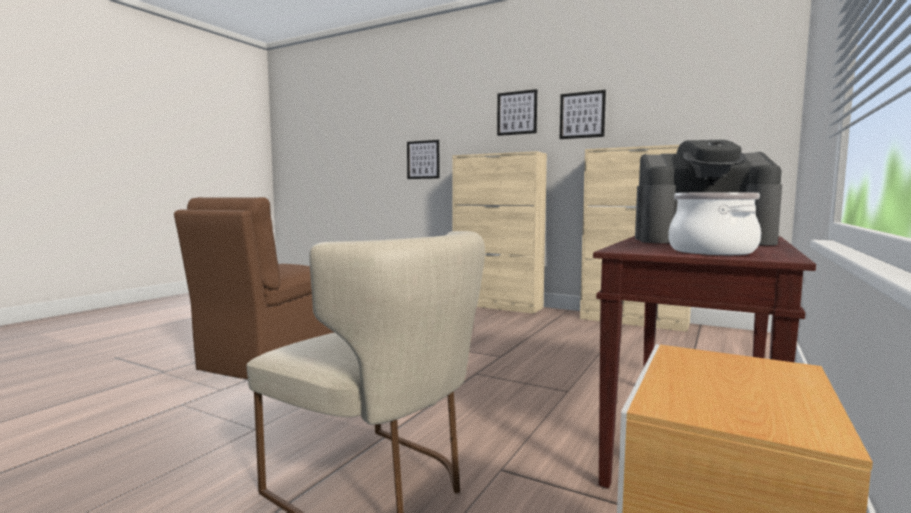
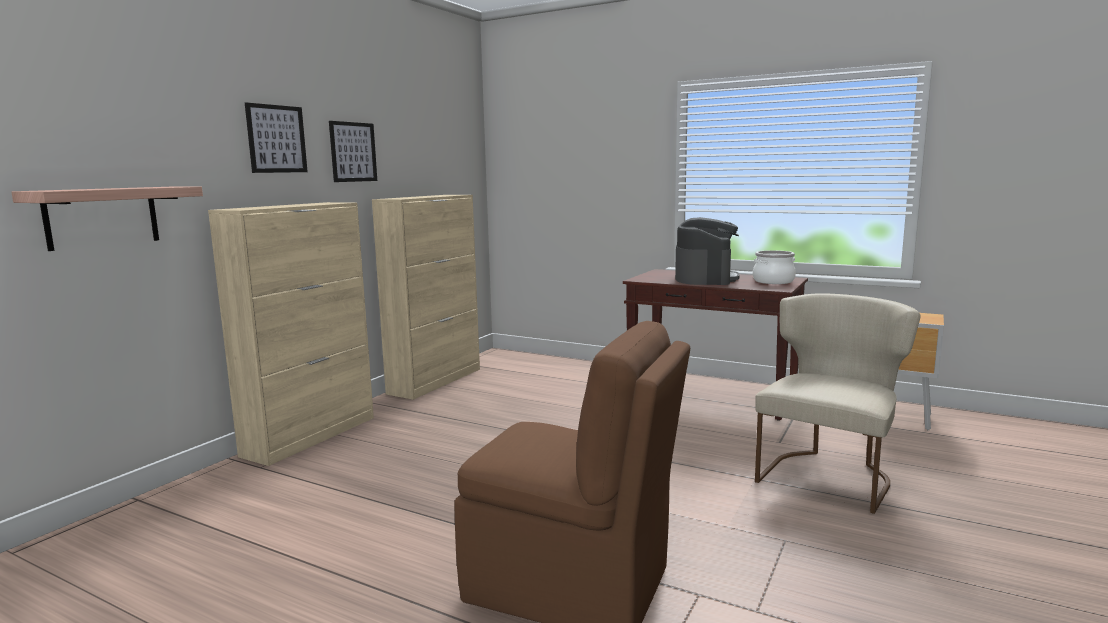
camera: 90 degrees left, 5 degrees up
(423, 159) = (102, 217): picture -> shelf

